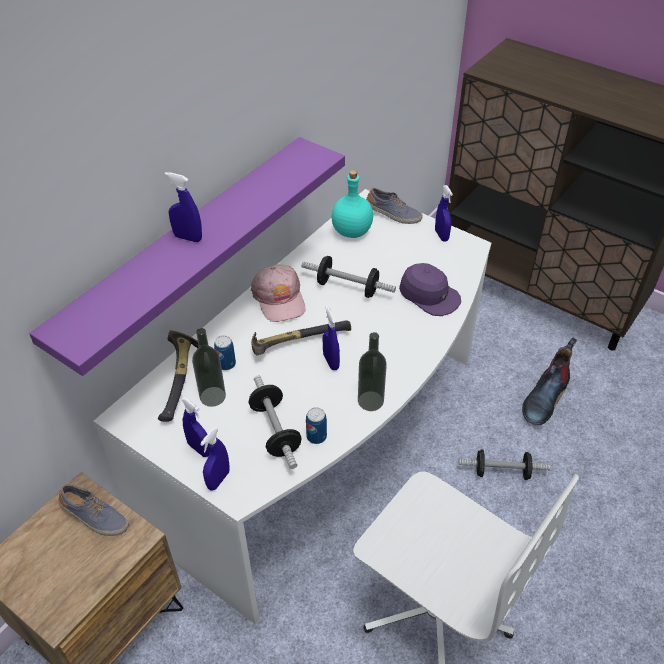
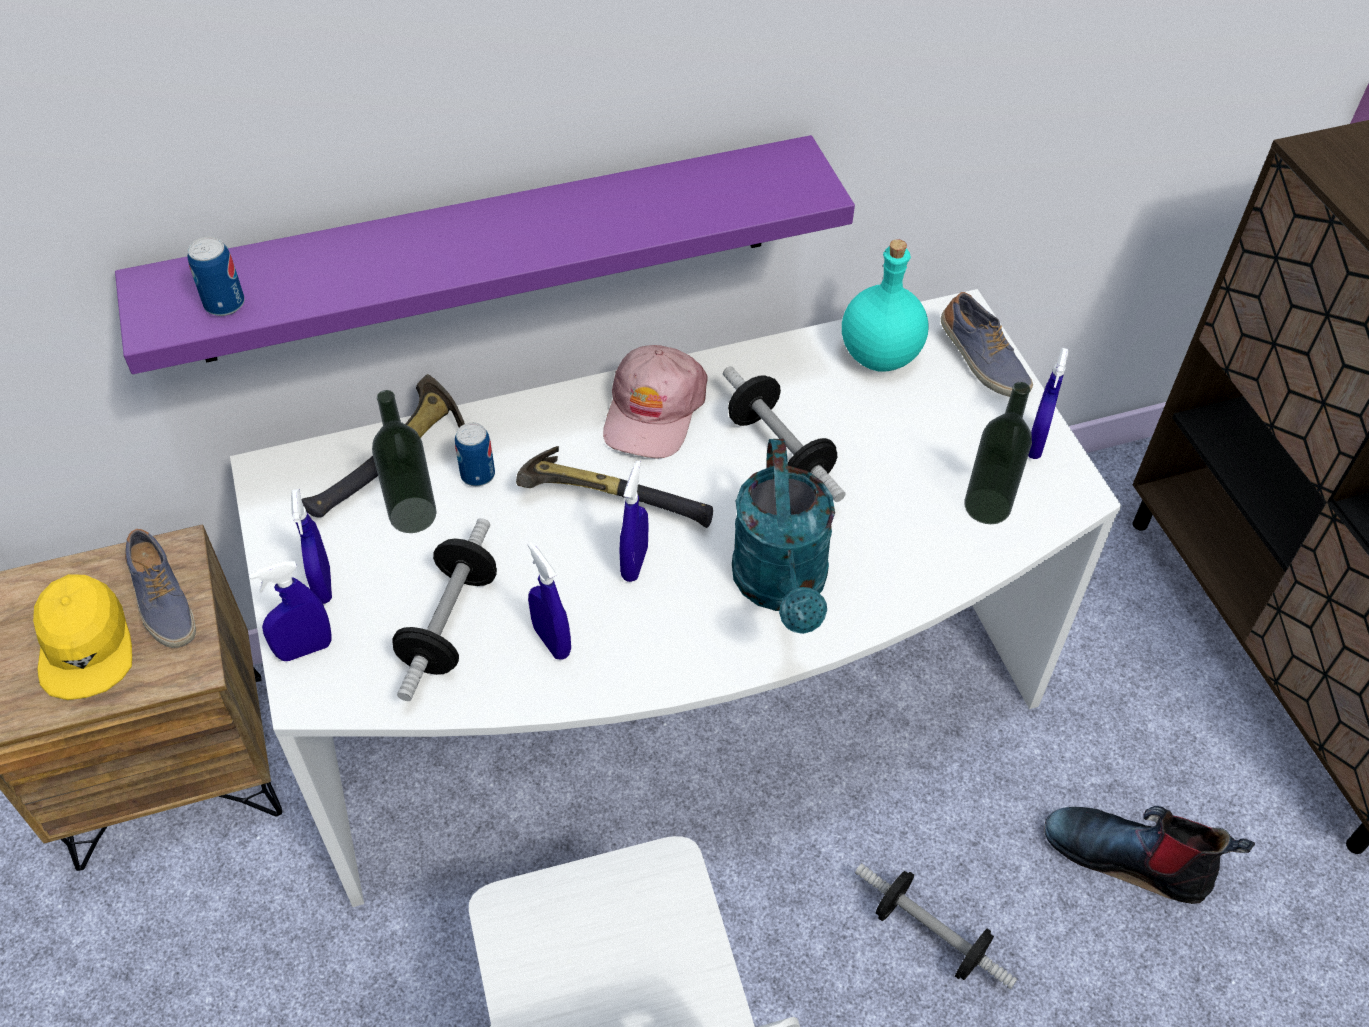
camera: 35 degrees right, 5 degrees up
(71, 560) = (86, 644): none -> yellow cap
(188, 238) = (460, 231): blue spray bottle -> blue spray bottle (552, 641)
(316, 436) = (499, 672): can -> can (224, 304)
(370, 401) = (635, 666): bottle -> bottle (987, 506)
(399, 338) = (782, 587): none -> turquoise watering can
(429, 295) = (907, 541): purple cap -> none
(545, 398) = (1129, 857): boot -> boot turned 45 degrees clockwise

